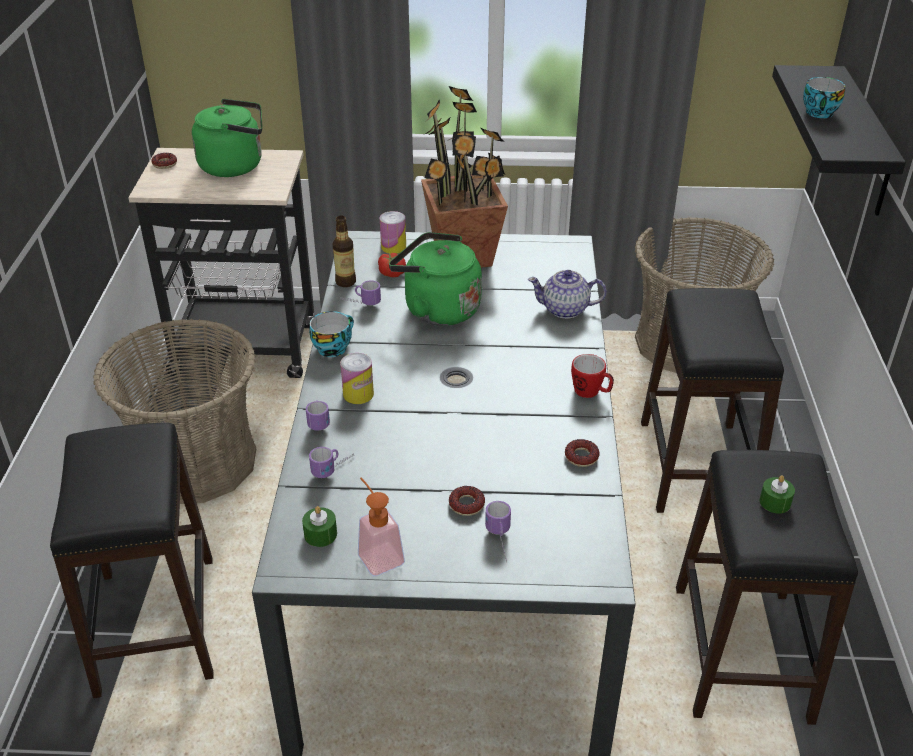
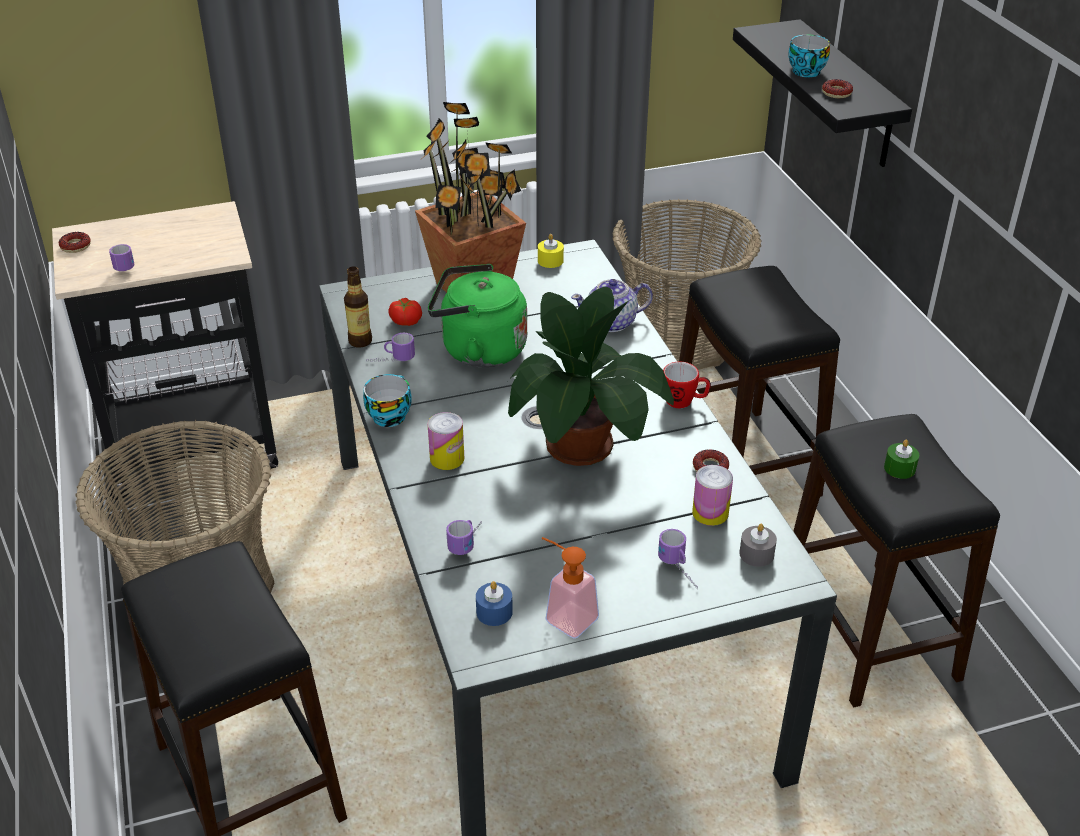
camera: 20 degrees left, 0 degrees up
(235, 166) = (165, 233): green kettle -> none
(319, 420) = (420, 495): mug -> mug (122, 265)
(320, 534) = (494, 612): green candle -> blue candle
(393, 247) = (390, 292): can -> can (710, 513)
(466, 504) = (625, 543): donut -> donut (836, 93)
(477, 411) = (582, 447): none -> potted plant
(542, 246) = (550, 261): none -> yellow candle
(579, 545) = (756, 554): none -> grey candle

